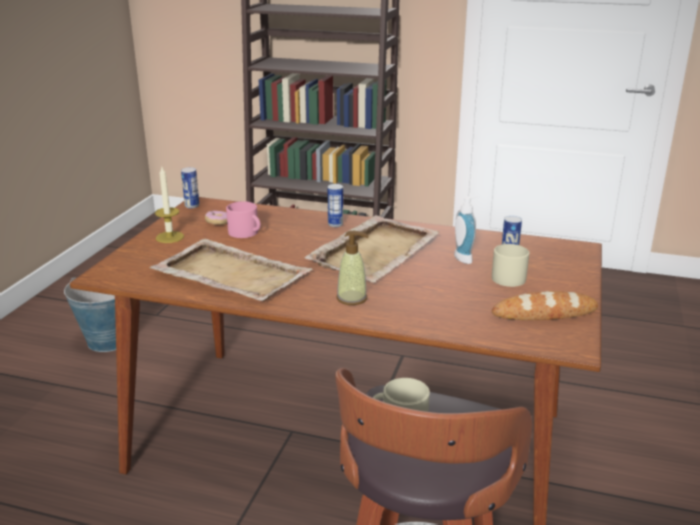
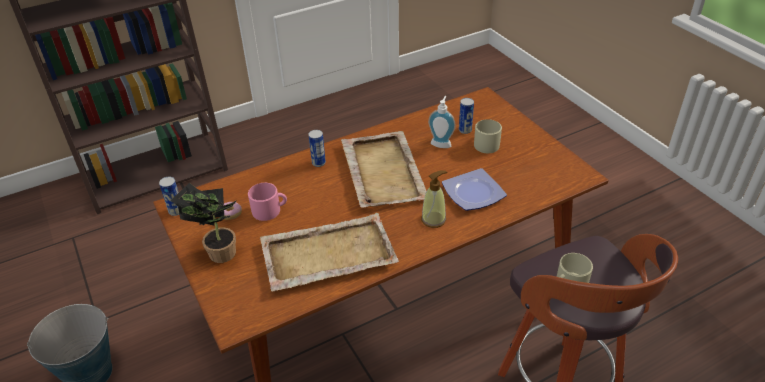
camera: 45 degrees left, 15 degrees up
(170, 237) = (218, 253): candle -> potted plant
(423, 301) = (473, 194): none -> plate
(544, 313) = (538, 160): bread -> none

